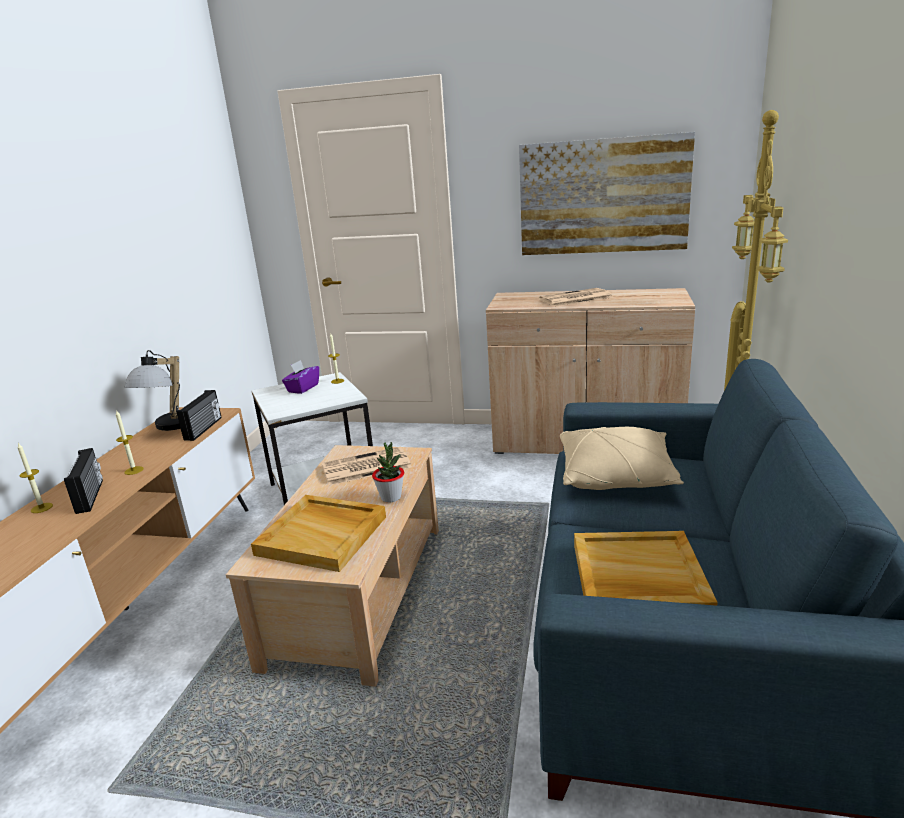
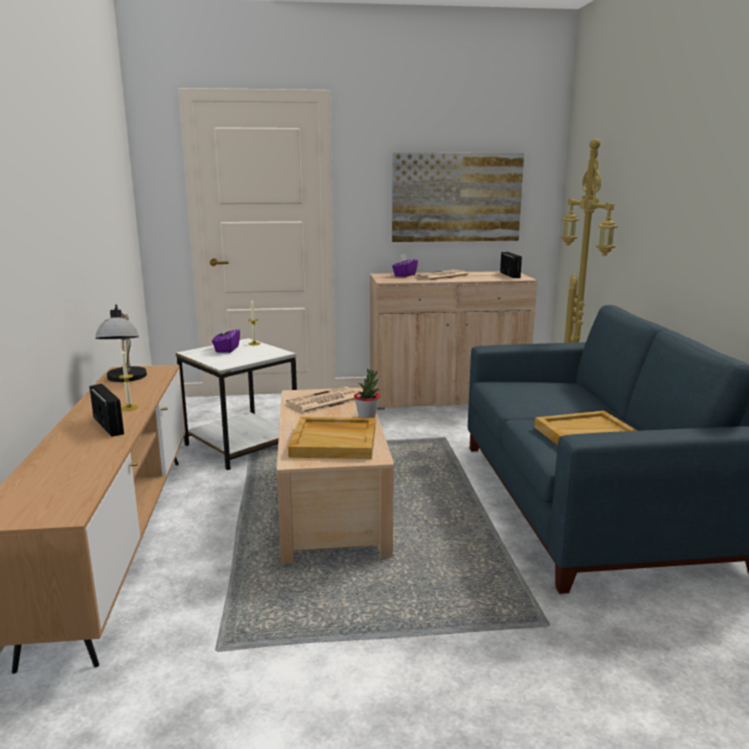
camera: 20 degrees left, 5 degrees down
(41, 508) = (68, 436): candle -> none
(204, 428) = (162, 379): radio -> radio (510, 275)
(533, 296) = (404, 275): none -> purple tissue box
(616, 475) = (529, 391): beige pillow -> none

